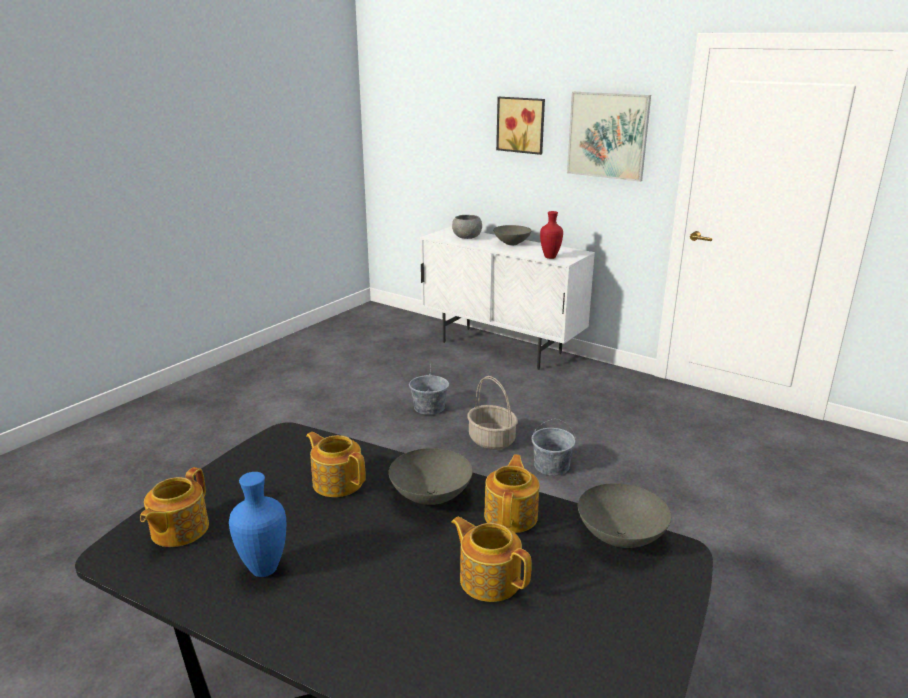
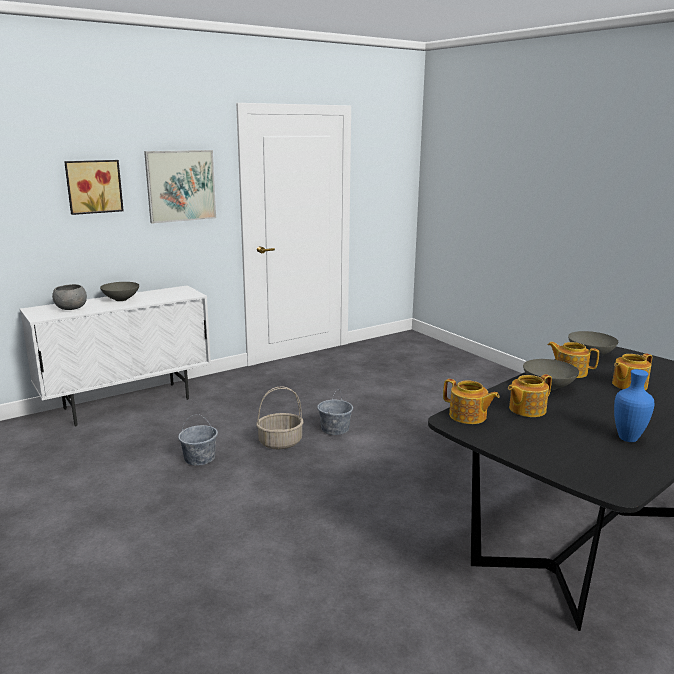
camera: 70 degrees left, 5 degrees down
(178, 530) = (584, 465): teapot -> teapot (468, 416)
(549, 257) = (178, 296): red vase -> none

